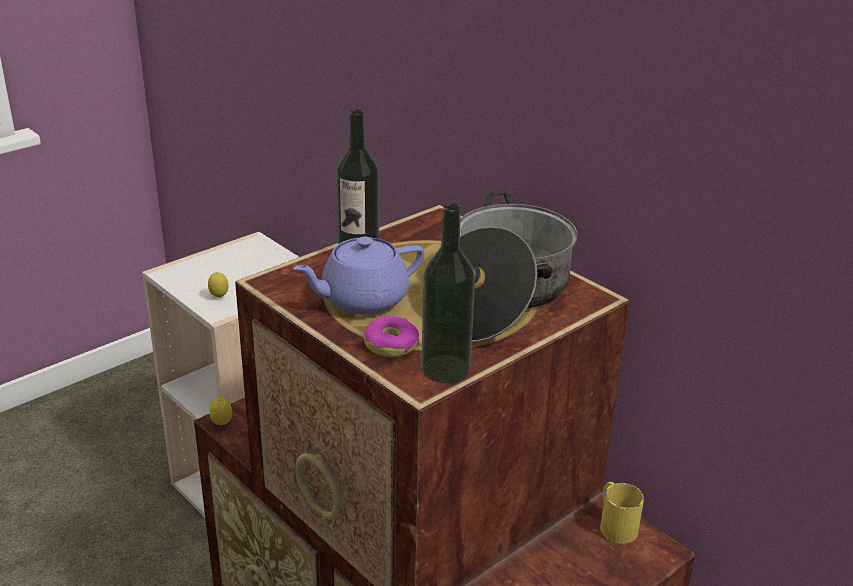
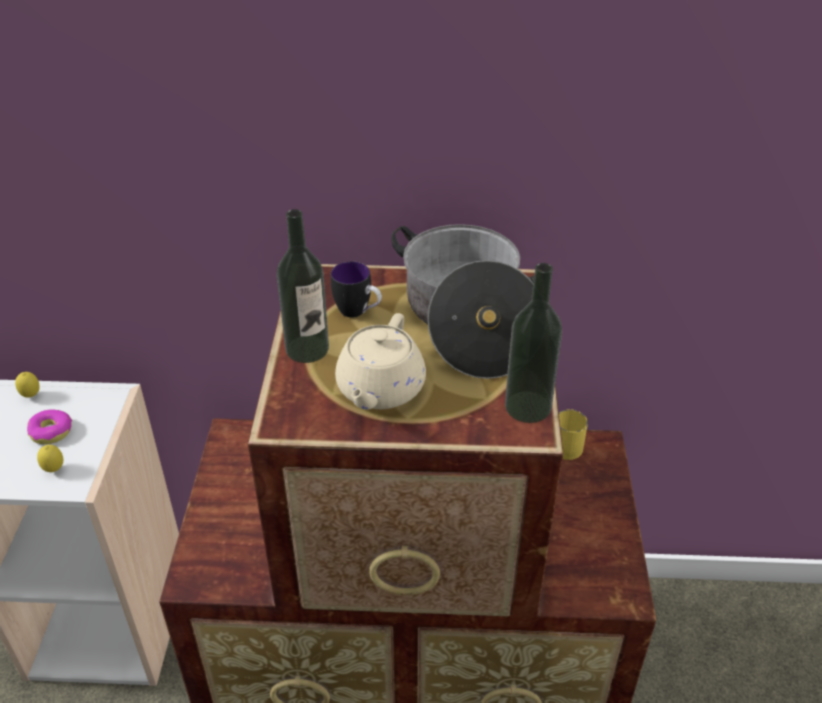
camera: 45 degrees left, 10 degrees up
(222, 424) = (191, 585): lemon -> lemon (31, 396)
(362, 300) = (380, 390): purple teapot -> beige teapot
(391, 345) = (463, 414): donut -> donut (51, 432)
(430, 252) = (358, 313): none -> mug

